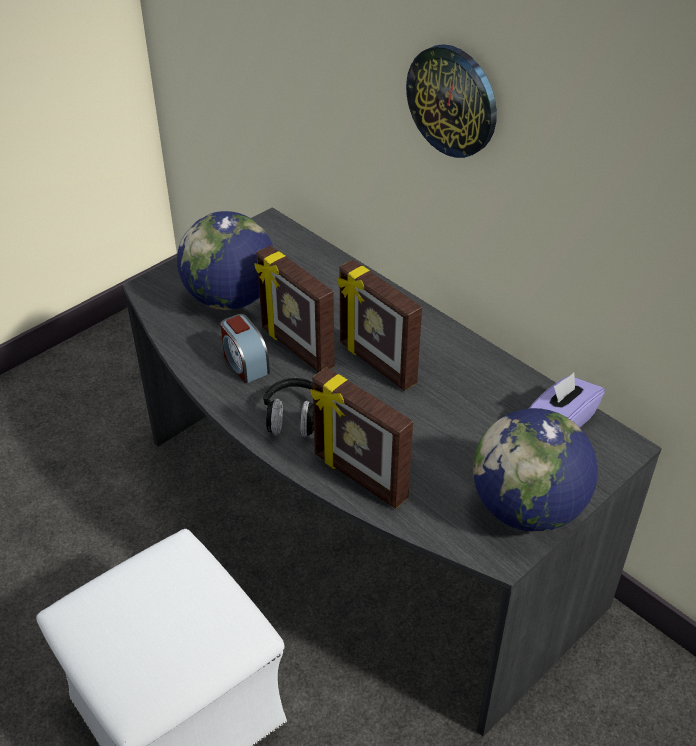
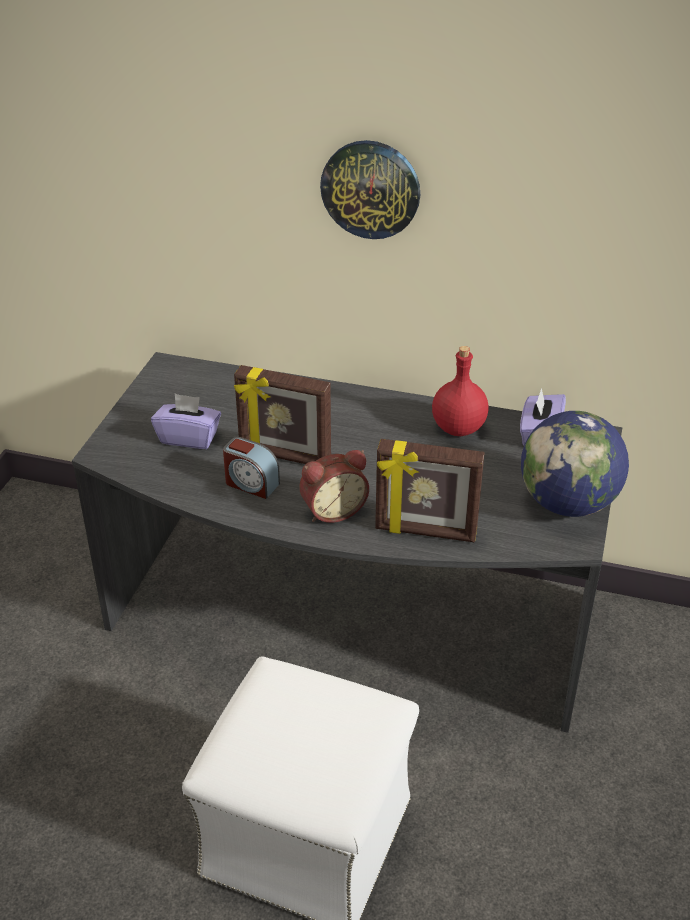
camera: 30 degrees left, 5 degrees down
(230, 299) = (189, 438): globe -> purple tissue box
(293, 418) = (332, 510): black headphones -> alarm clock
(376, 364) = (362, 444): picture frame -> none
(482, 382) = (457, 428): none -> red bottle

